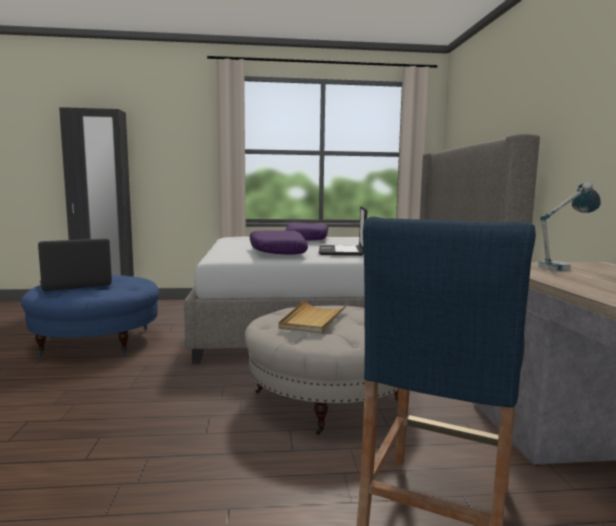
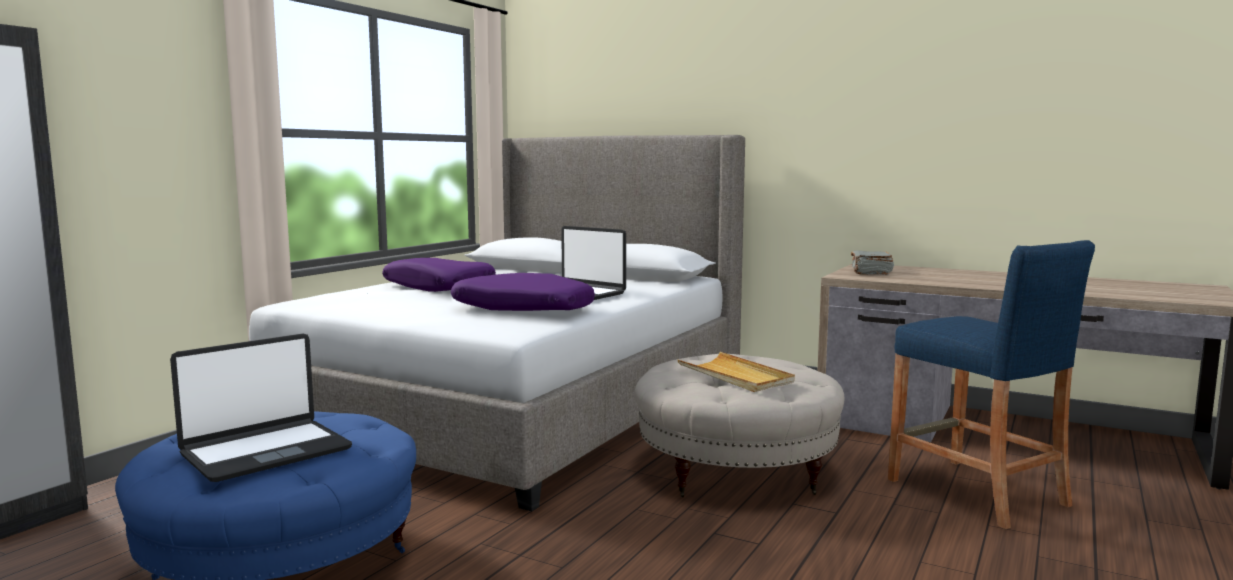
camera: 55 degrees left, 0 degrees up
(75, 284) = (266, 452): laptop -> laptop turned 135 degrees counterclockwise
(563, 267) = (870, 272): table lamp -> grey book

